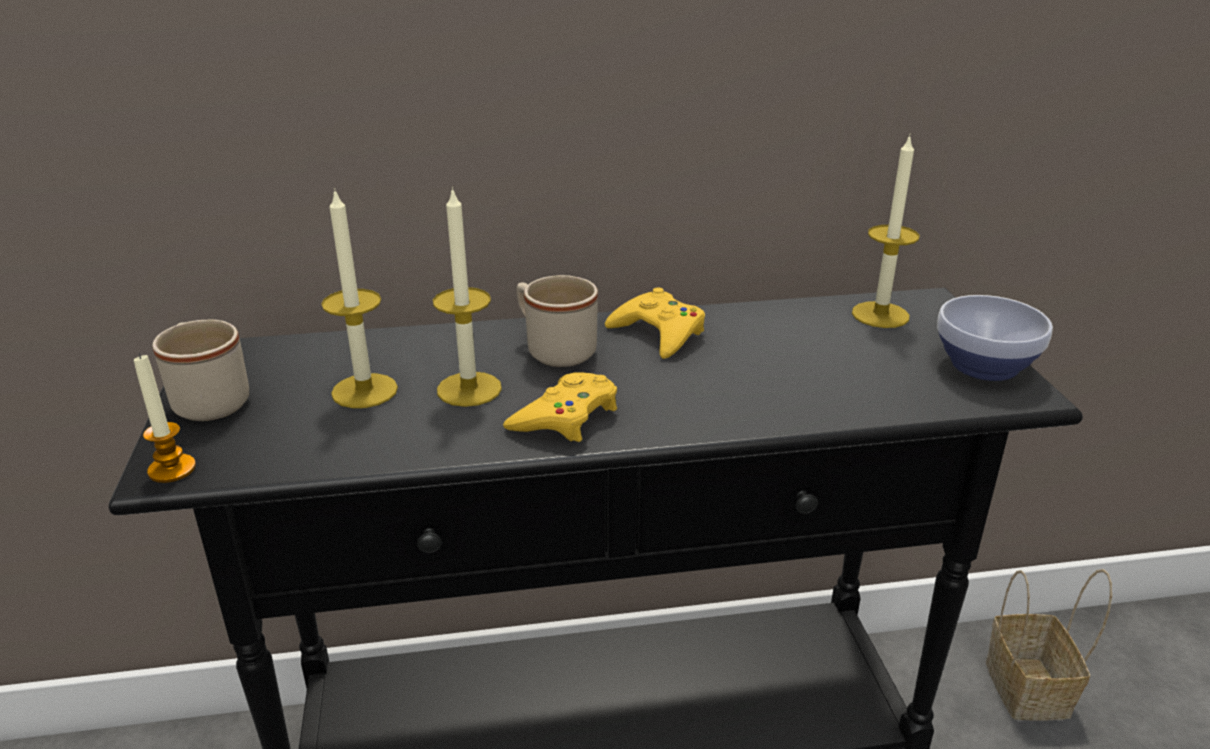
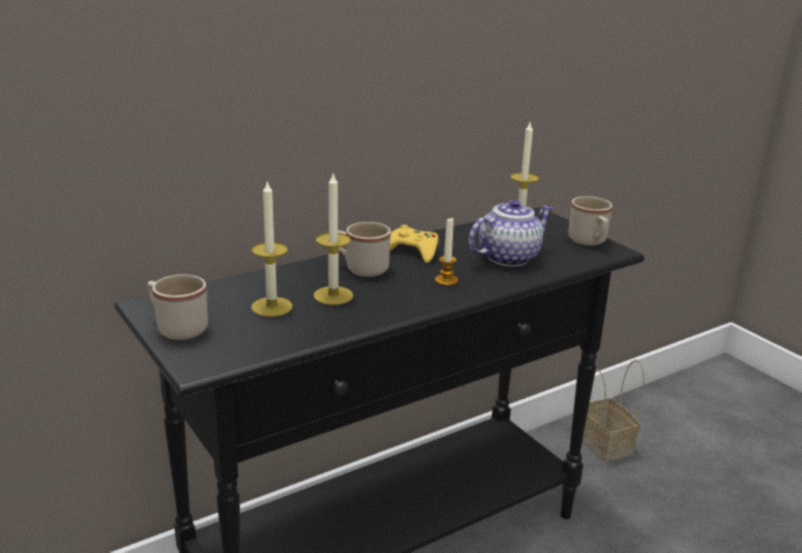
camera: 25 degrees left, 5 degrees down
(172, 469) = (201, 365): candle -> candle (446, 281)
(565, 416) = (401, 299): yellow game controller -> none
(813, 372) = (509, 257): none -> teapot
(987, 367) = (589, 242): bowl -> beige mug

